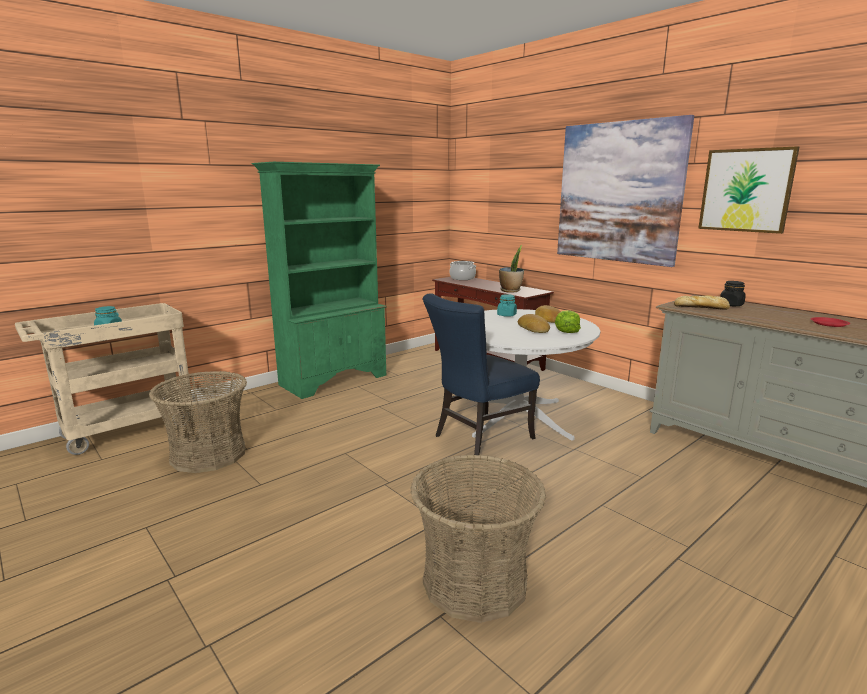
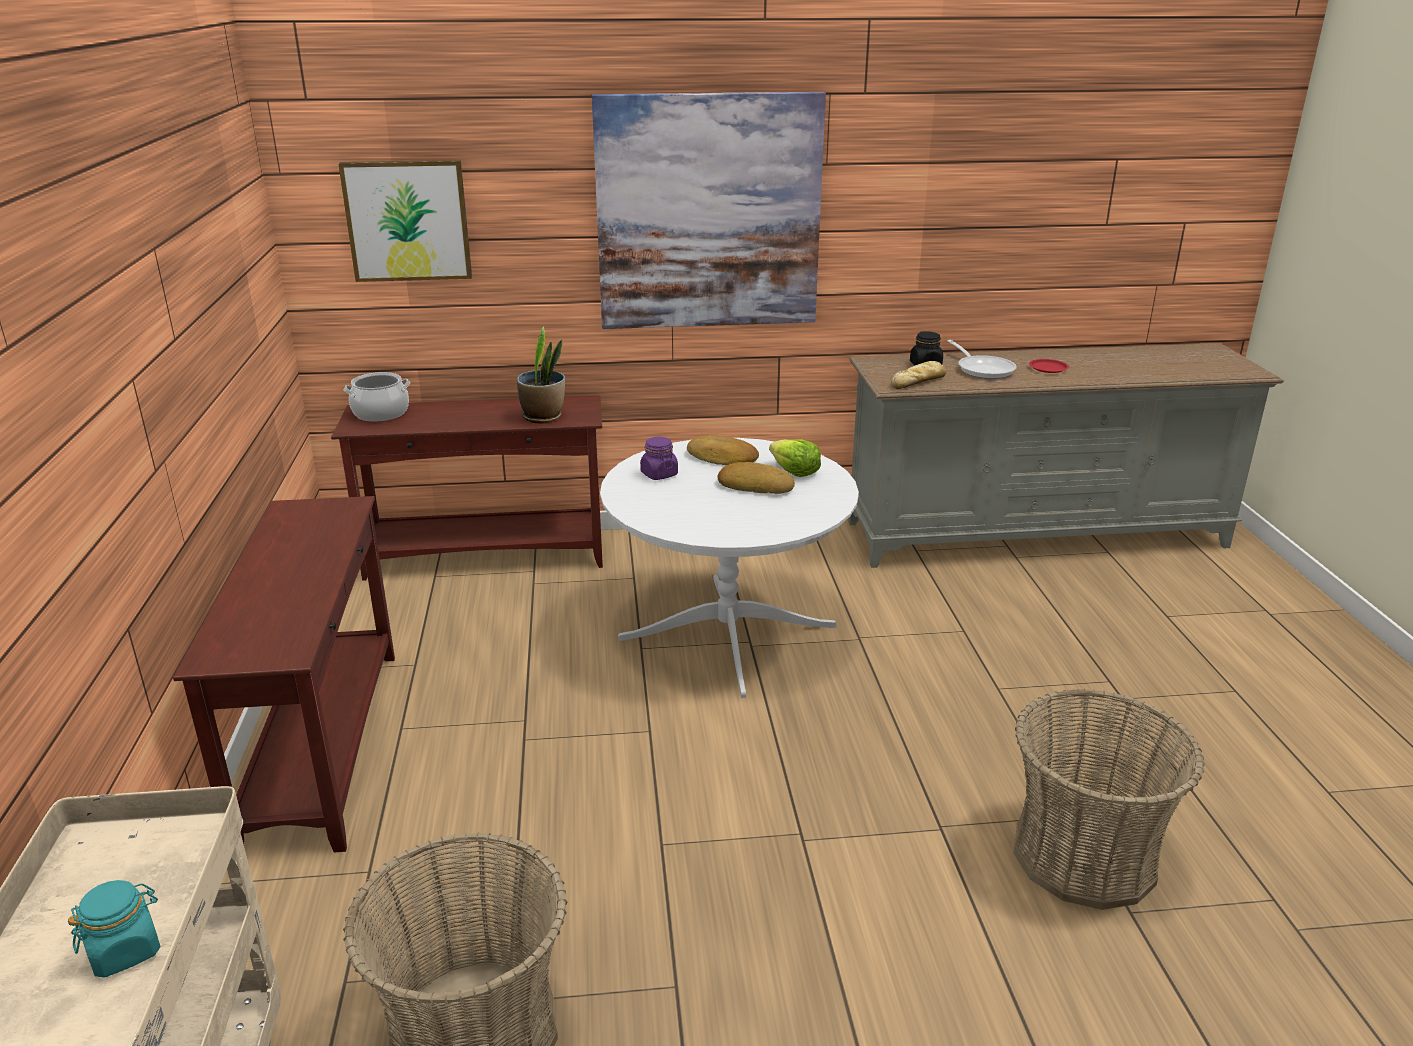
camera: 55 degrees left, 10 degrees up
(333, 379) = (322, 745): green bookcase -> brown console table
(478, 438) = (750, 694): blue chair -> none
(506, 315) = (659, 474): turquoise jar -> purple jar
(746, 190) = (904, 203): picture -> picture (407, 221)
(769, 314) = (983, 369): none -> frying pan

